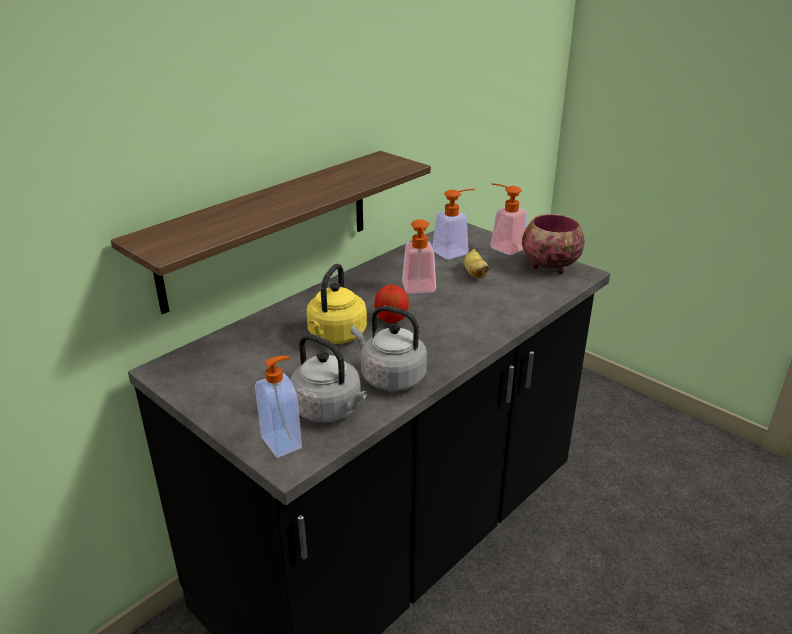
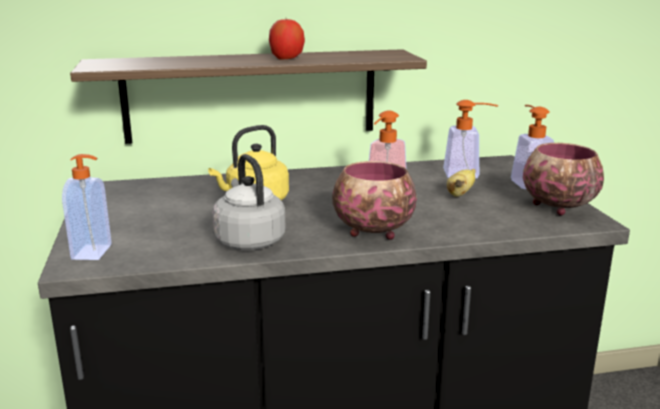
camera: 35 degrees right, 10 degrees down
(330, 410) = (162, 245): grey kettle -> none
(391, 319) = (321, 204): apple -> apple (286, 58)
(465, 334) = (372, 231): none -> bowl

